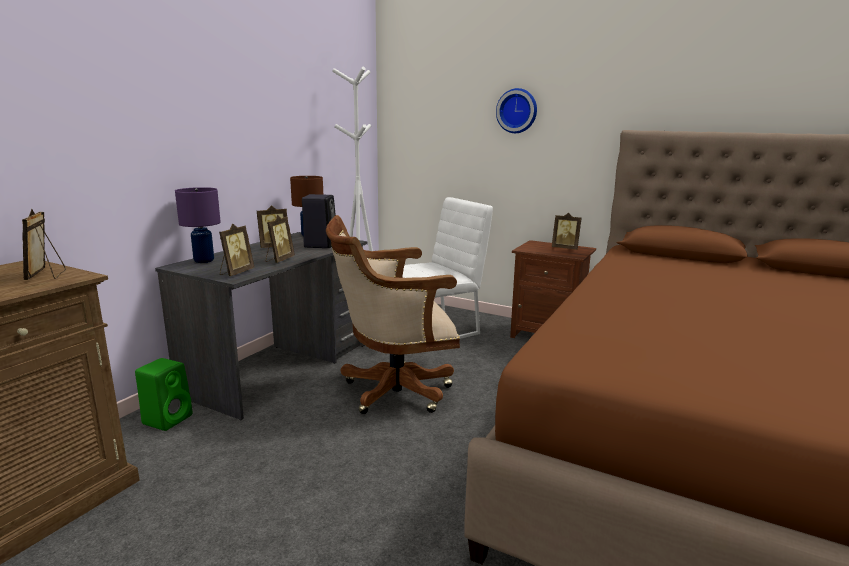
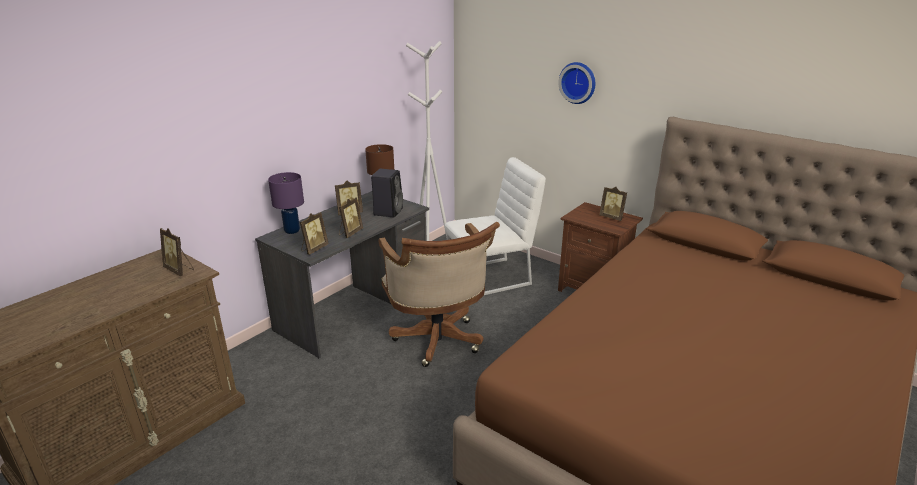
camera: 10 degrees right, 10 degrees up
(47, 275) = (179, 270): picture frame -> picture frame turned 45 degrees counterclockwise
(168, 419) = (267, 352): green speaker -> none
(392, 392) = (439, 342): office chair -> office chair turned 105 degrees counterclockwise

